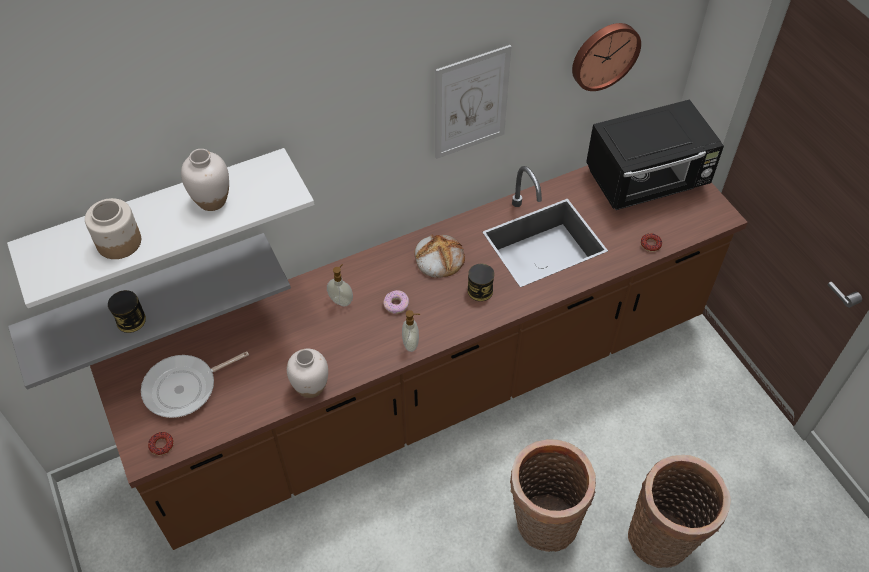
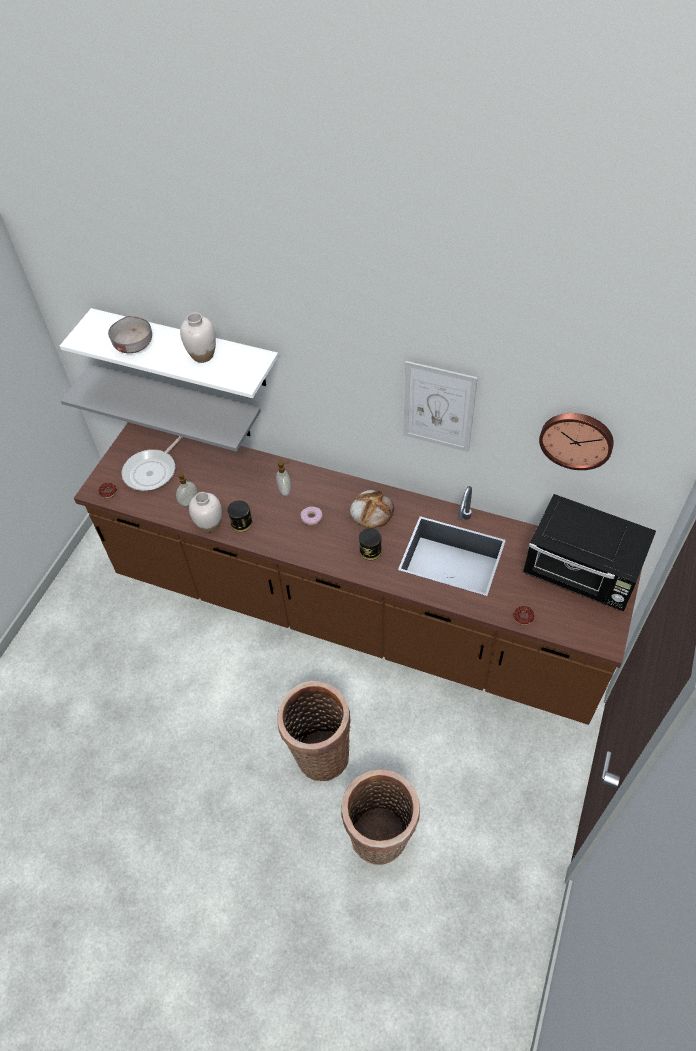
camera: 50 degrees right, 0 degrees up
(118, 242) = (133, 345): jar -> grey bowl
(131, 320) = (140, 405): can -> can (241, 523)
(184, 388) = (152, 471): frying pan -> frying pan turned 75 degrees counterclockwise
(411, 344) = (290, 547): soap dispenser -> soap dispenser (189, 501)

